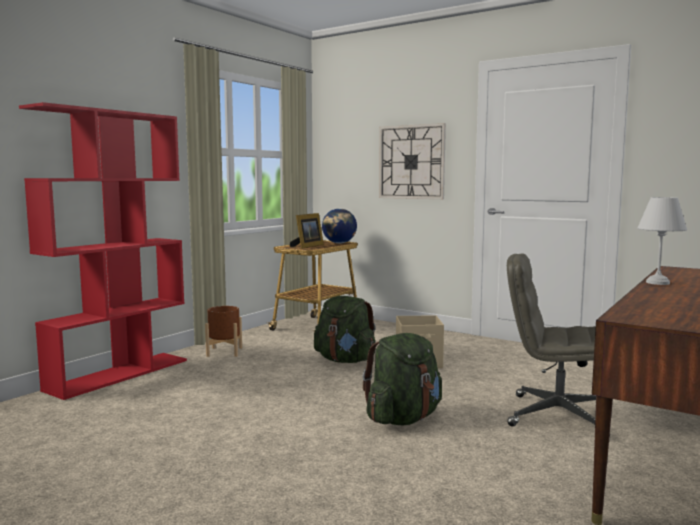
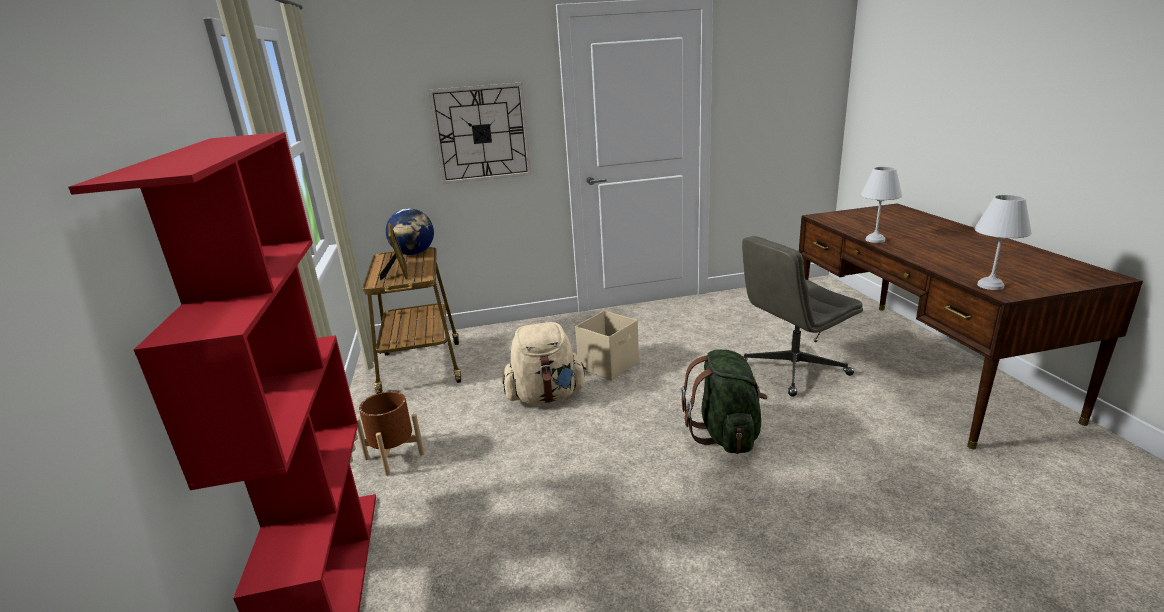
camera: 45 degrees left, 15 degrees up
(345, 360) = (546, 396): green backpack -> beige backpack
(634, 313) = (989, 285): none -> white table lamp

